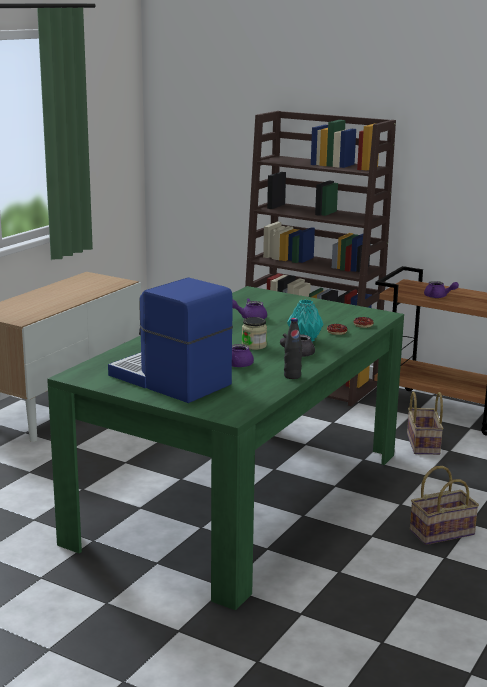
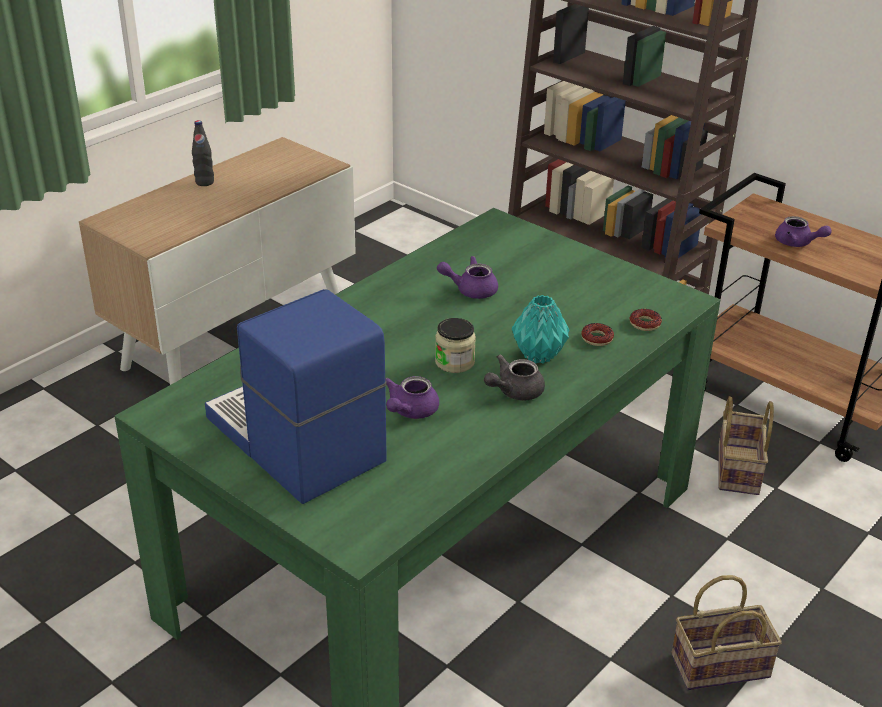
camera: 10 degrees right, 15 degrees up
(292, 376) = (489, 449): black bottle -> black bottle (204, 182)

